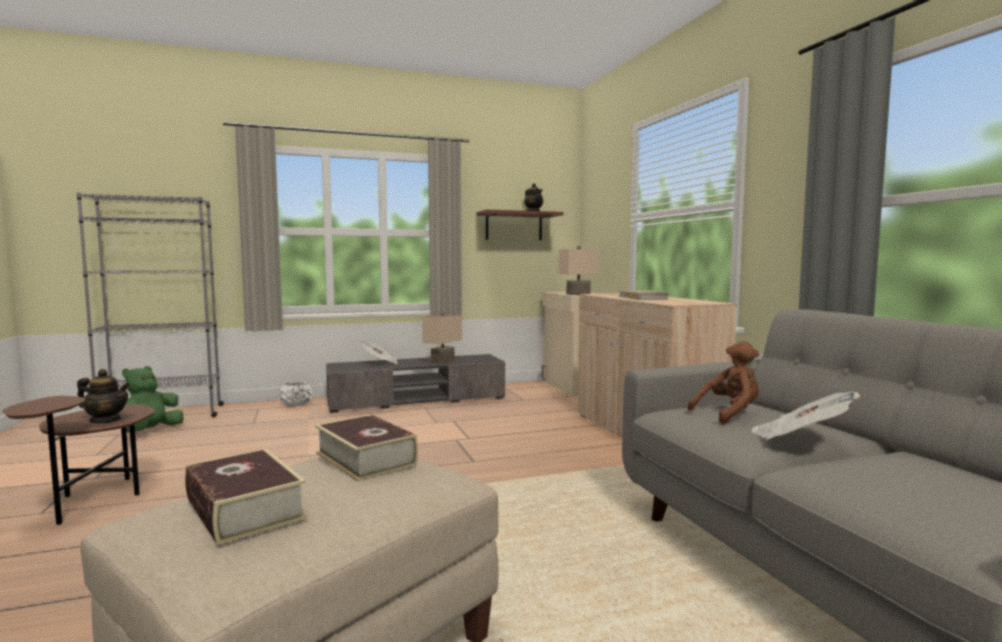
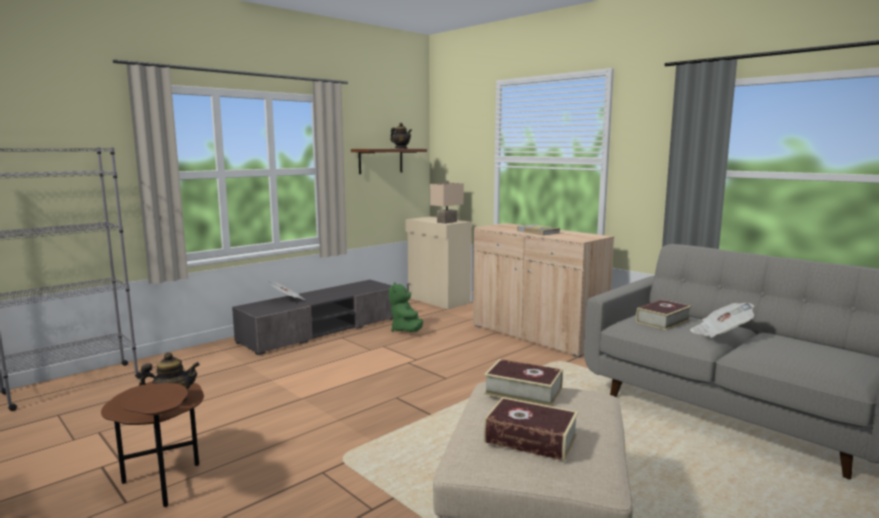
camera: 25 degrees left, 5 degrees up
(151, 431) = (92, 404): green plush toy -> green plush toy (406, 330)
(296, 404) = (208, 351): white planter -> none
(442, 361) = (343, 292): beige table lamp -> none
(729, 414) = (663, 321): brown plush toy -> book

